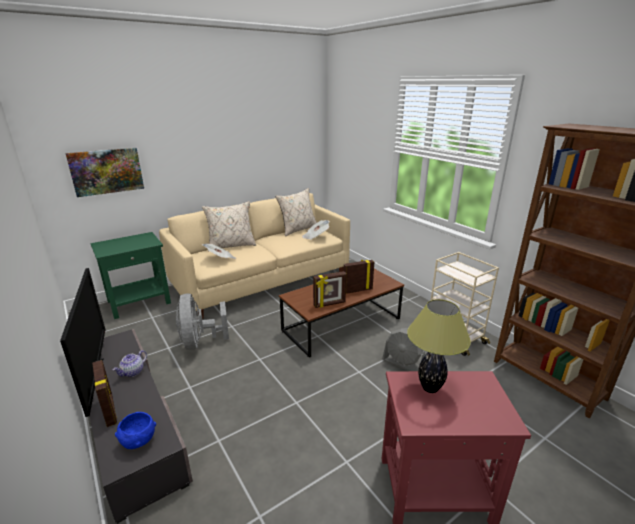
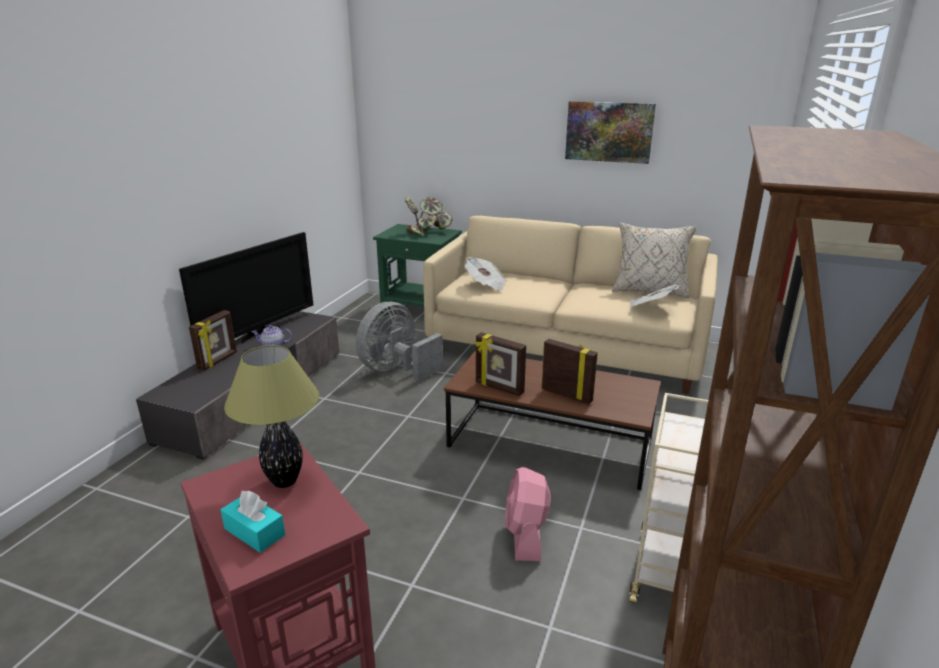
camera: 55 degrees right, 0 degrees up
(106, 171) = (427, 143): picture -> picture (609, 132)
(131, 240) = (427, 232): none -> potted plant
(139, 441) = (189, 390): blue bowl -> none
(231, 246) = (528, 277): beige pillow -> none
(403, 364) = (525, 535): grey fan -> pink fan
(478, 412) = (254, 532): none -> turquoise tissue box

